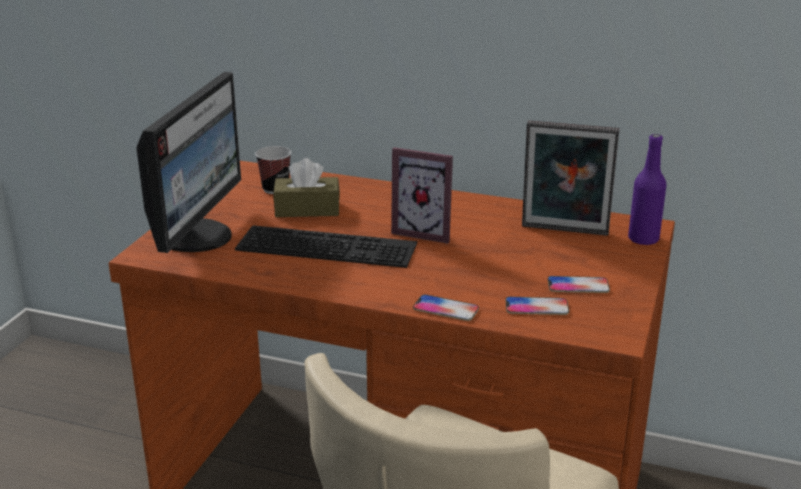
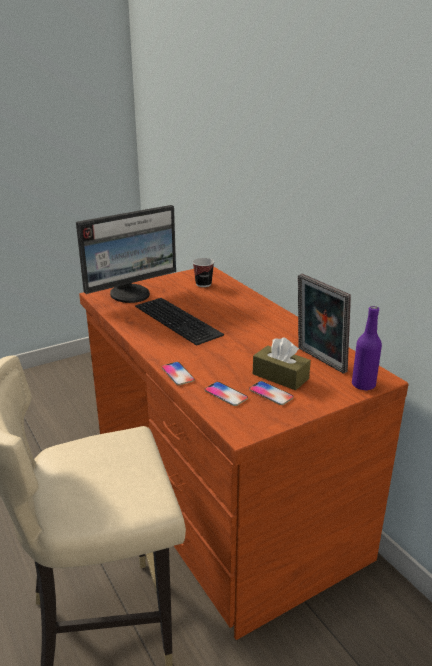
camera: 40 degrees right, 0 degrees up
(307, 209) = (200, 299): brown tissue box -> brown tissue box (280, 376)
(425, 231) = (239, 331): picture frame -> none

